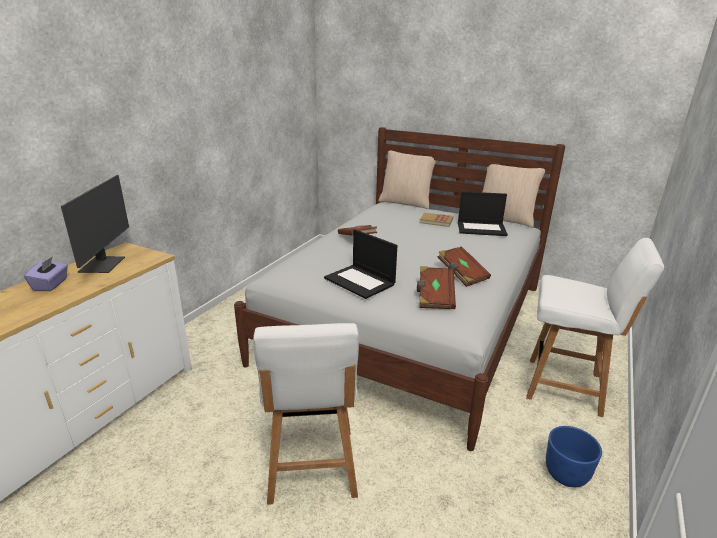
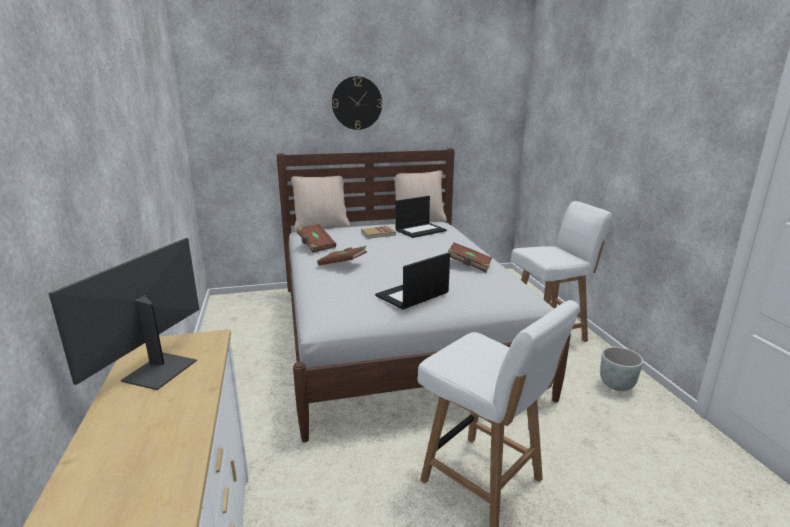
camera: 40 degrees left, 5 degrees down
(51, 285) = (133, 420): purple tissue box -> none
(103, 264) = (158, 370): monitor -> monitor turned 120 degrees counterclockwise
(360, 281) = (412, 295): laptop -> laptop turned 135 degrees clockwise
(434, 297) = (481, 287): brown book -> brown book (315, 245)
(462, 83) = (357, 103): none -> wall clock
(566, 475) = (617, 385): blue planter -> grey planter

